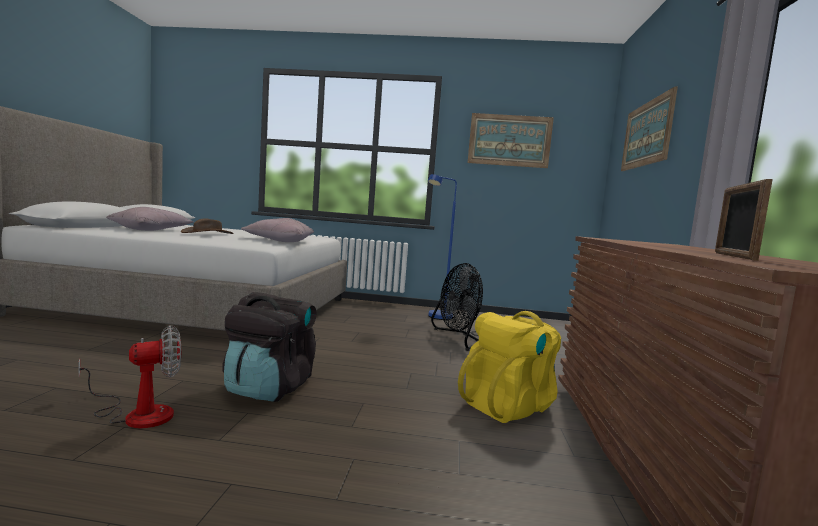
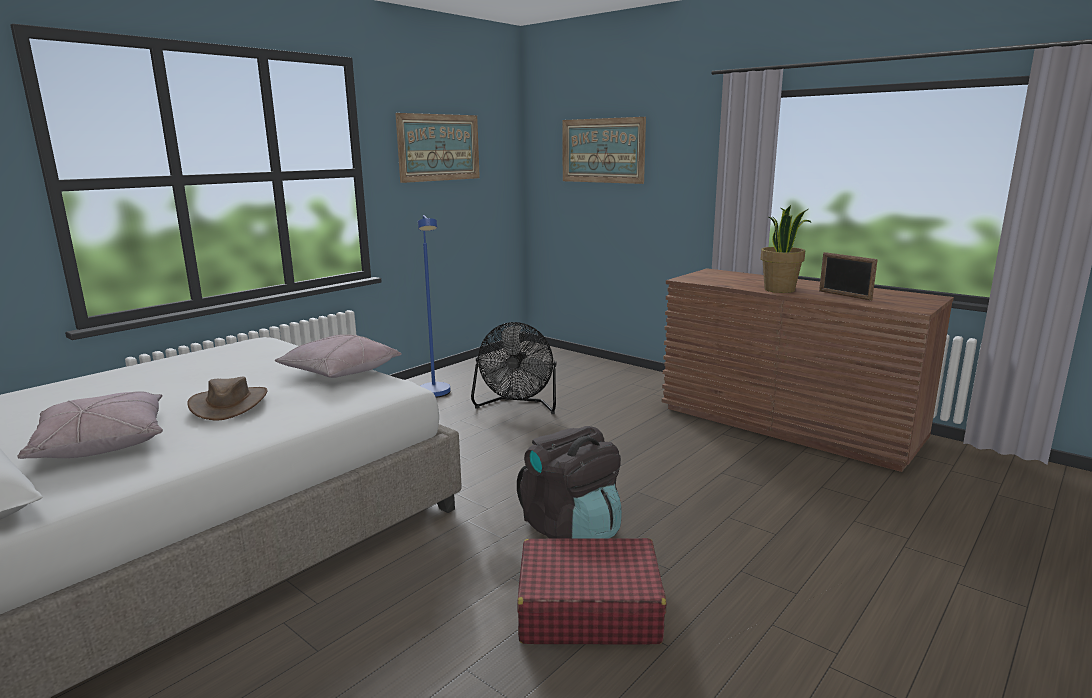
camera: 55 degrees left, 10 degrees up
(138, 414) = (588, 609): fan -> red suitcase
(508, 406) = (679, 438): yellow backpack -> none
(659, 246) = (780, 290): none -> potted plant

